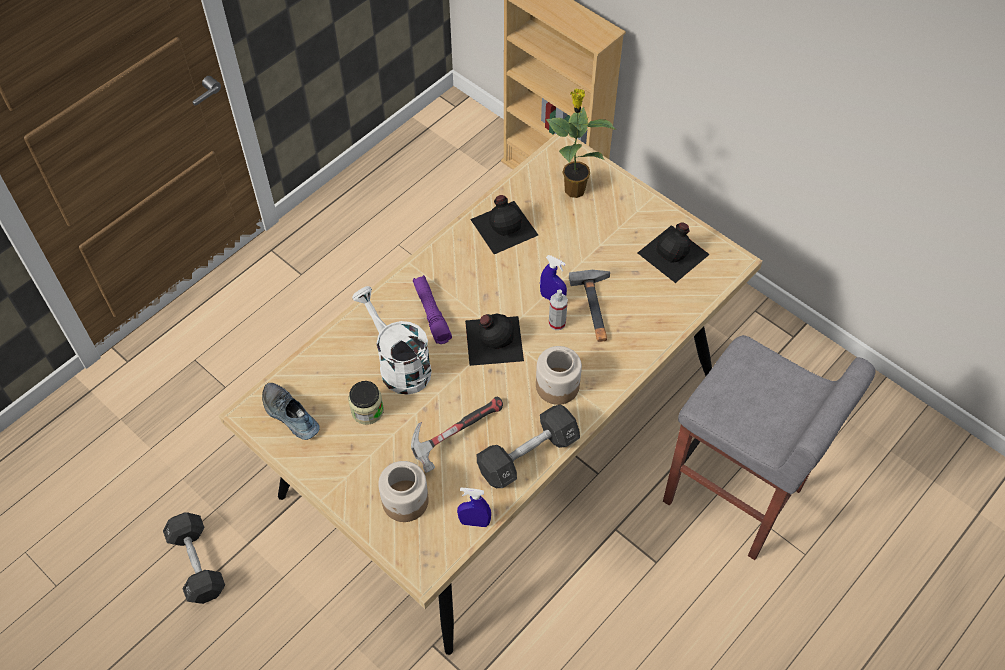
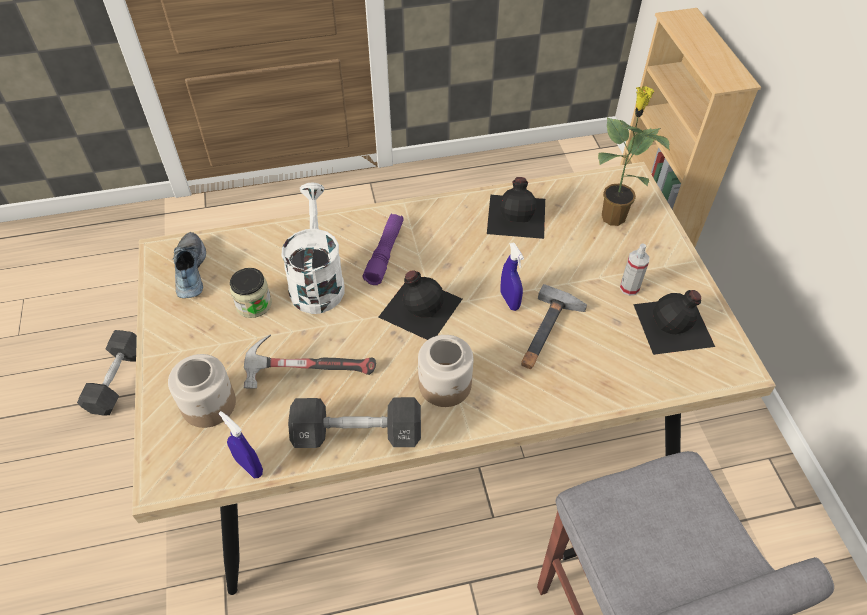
camera: 35 degrees right, 5 degrees down
(557, 323) = (495, 325): spray bottle -> spray bottle (629, 288)

